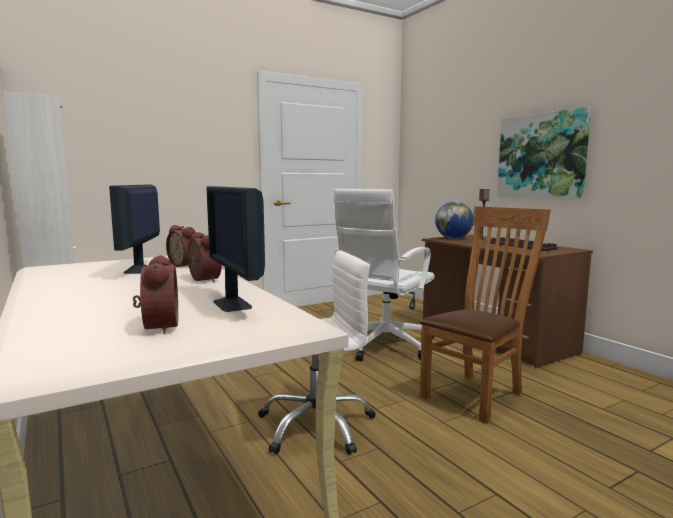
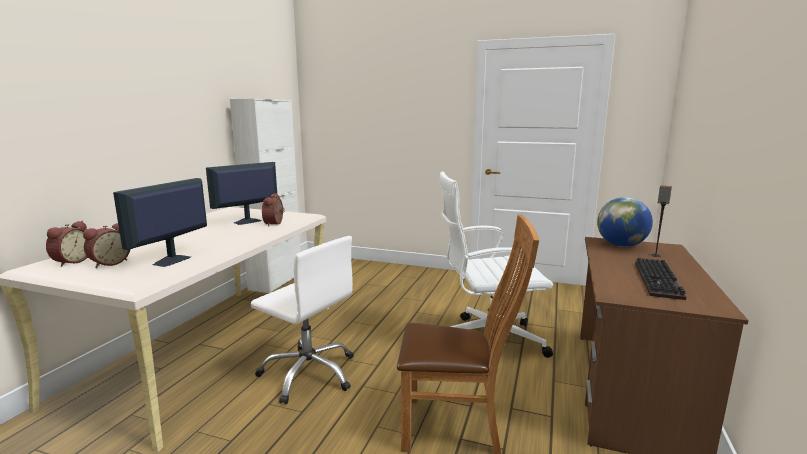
camera: 50 degrees right, 5 degrees up
(202, 280) = (234, 238): alarm clock -> alarm clock (71, 261)
(541, 156) = (745, 146): picture -> none

